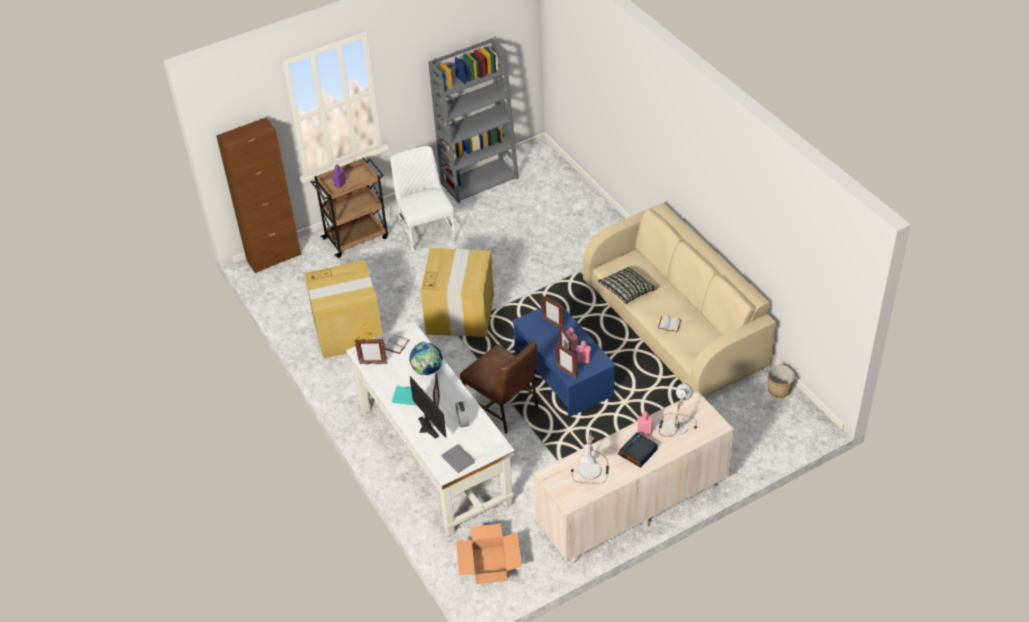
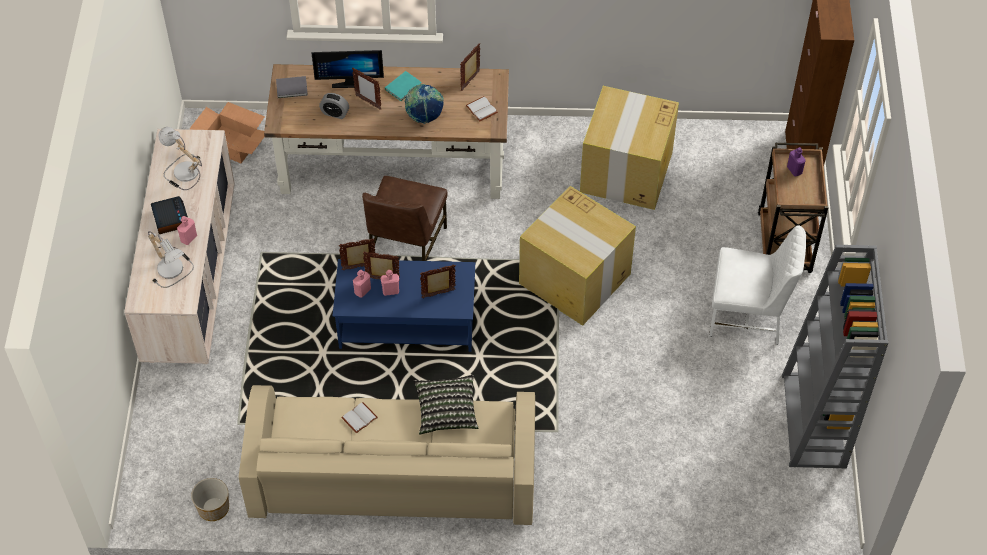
camera: 120 degrees right, 10 degrees up
(433, 454) = (393, 164): white desk -> brown desk
(503, 407) = (406, 247): brown chair -> brown chair turned 60 degrees counterclockwise

